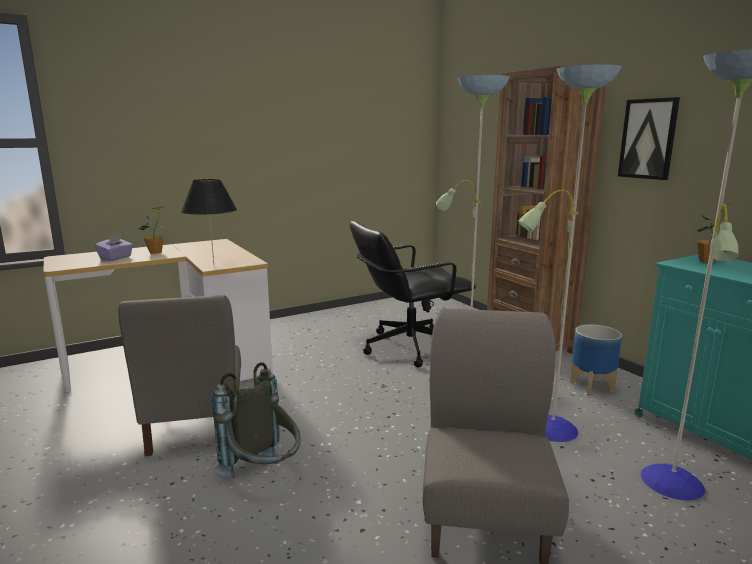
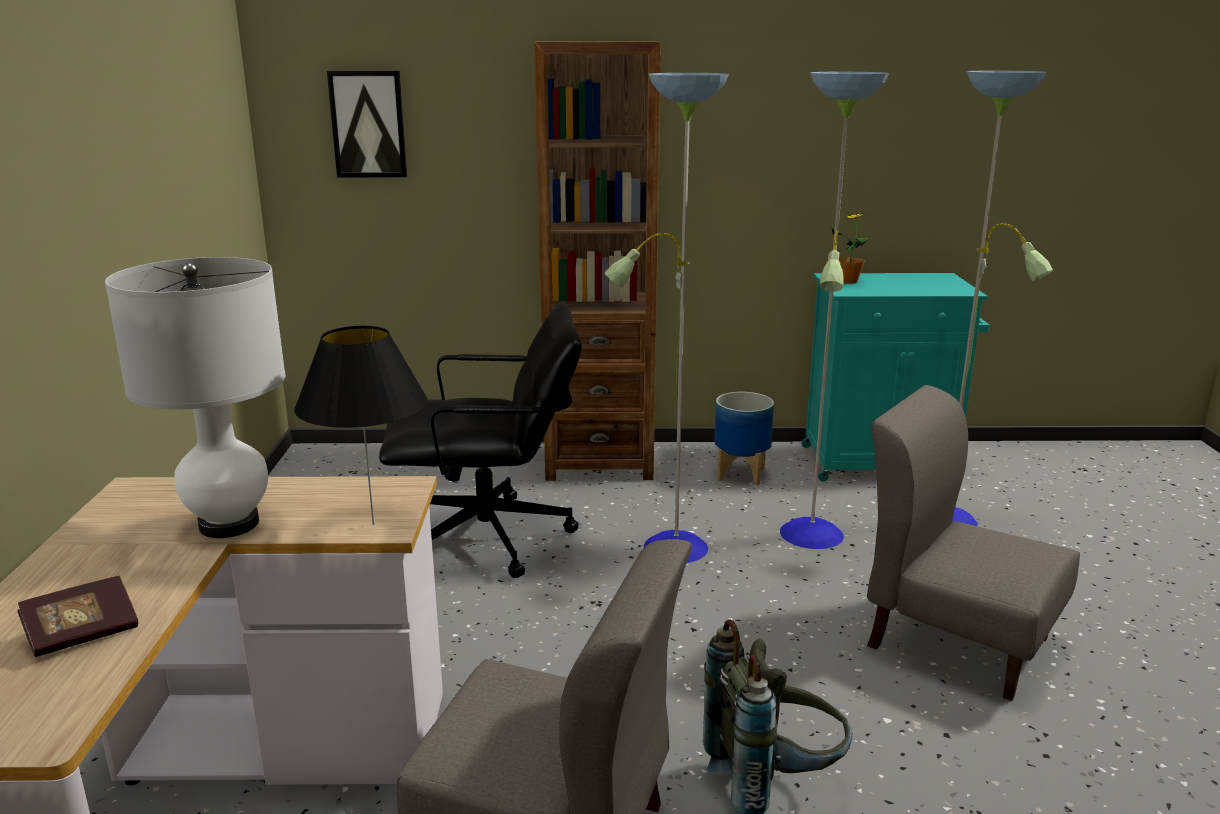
camera: 60 degrees left, 5 degrees up
(116, 258) = (82, 634): purple tissue box -> book
(155, 252) = (113, 574): potted plant -> none
(199, 253) = (229, 524): none -> white table lamp
(408, 347) = (490, 539): black office chair -> black office chair turned 105 degrees counterclockwise
(648, 139) = (722, 139): picture -> picture (368, 124)

